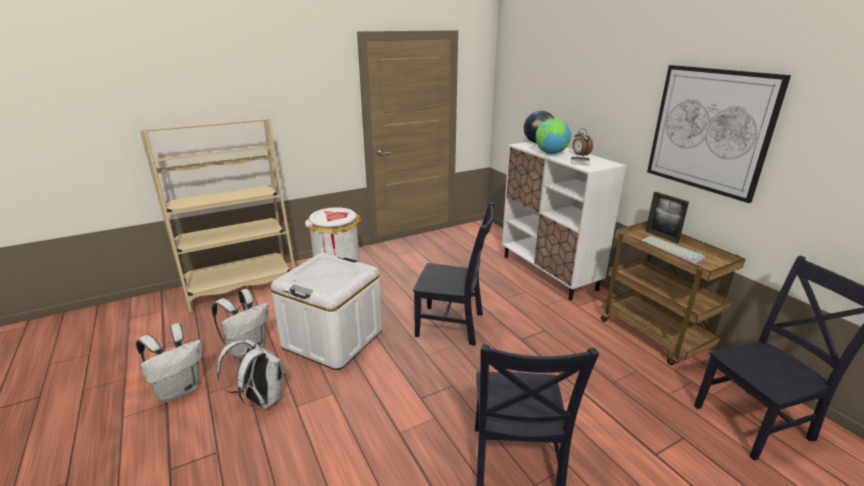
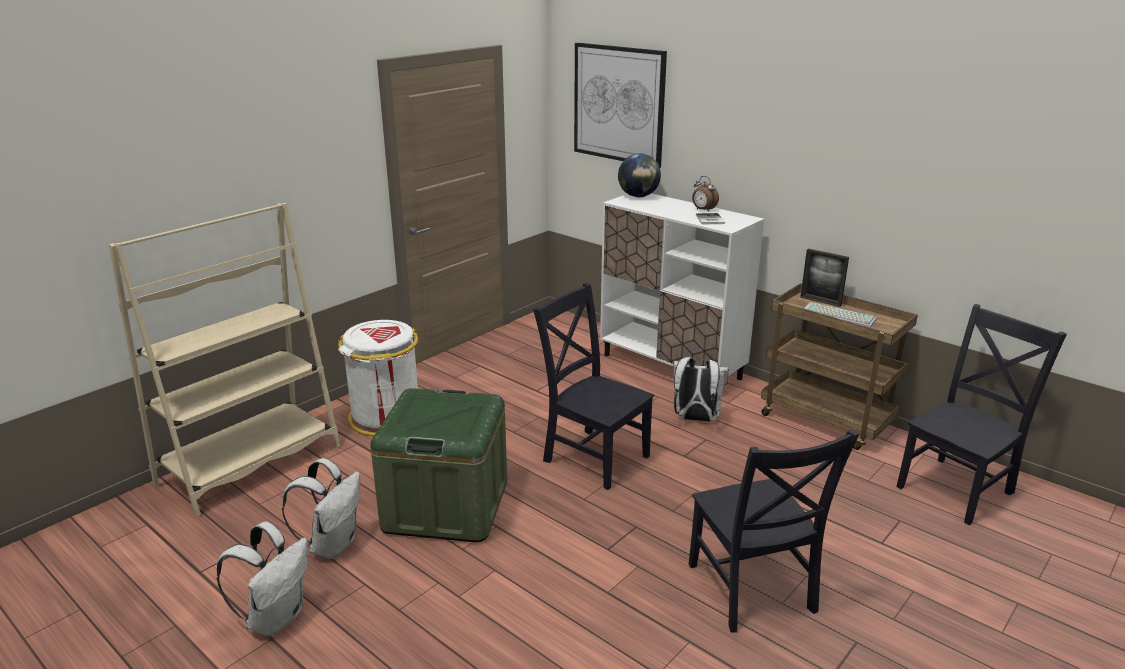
camera: 20 degrees left, 0 degrees up
(261, 400) = (405, 601): white backpack -> white backpack (695, 419)
(333, 339) = (446, 506): white storage box -> green storage box
(453, 325) = (593, 456): black chair -> black chair turned 135 degrees counterclockwise
(550, 153) = (666, 211): globe -> none
(709, 130) = (862, 174): picture -> picture (618, 104)

